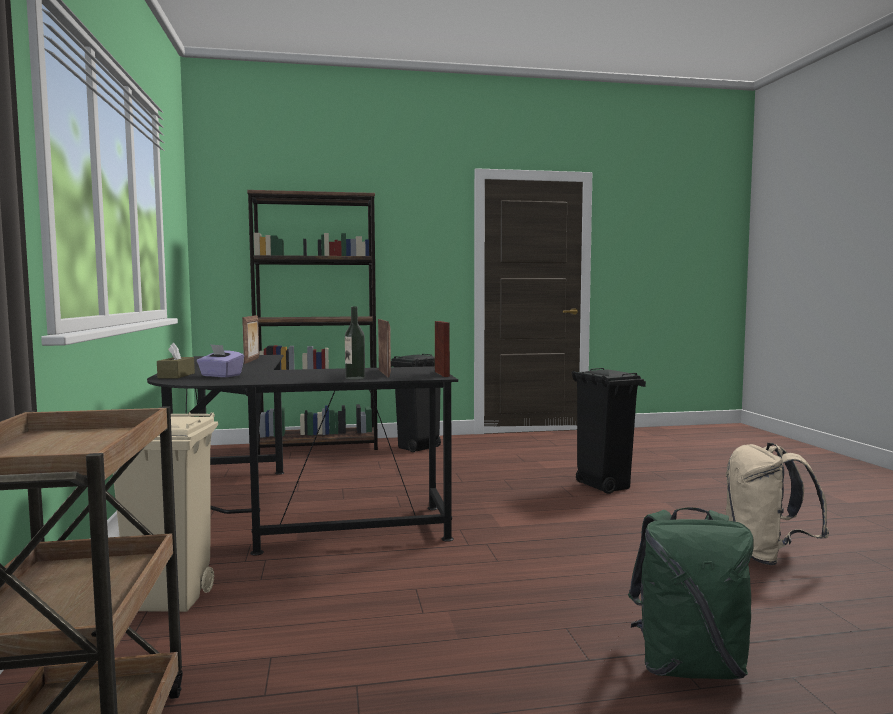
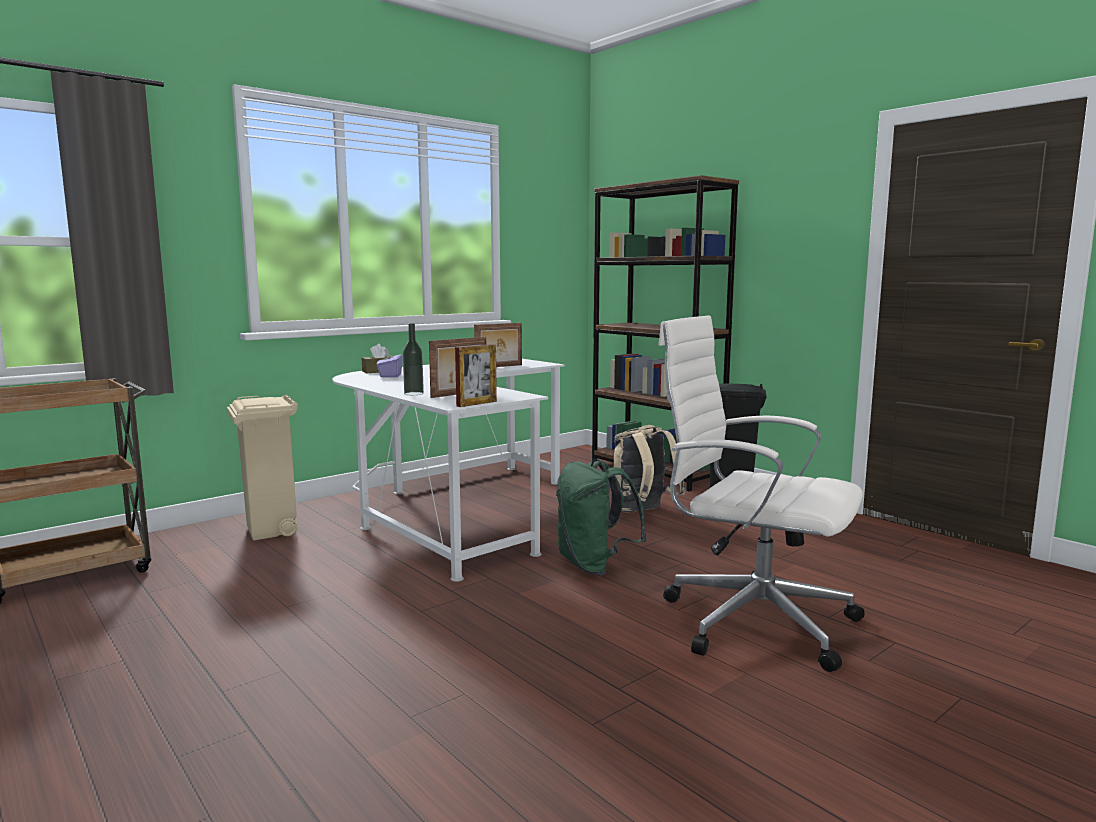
camera: 60 degrees right, 5 degrees up
(278, 514) = (452, 511): black desk -> white desk
(603, 486) = (752, 620): black trash can -> white office chair
(689, 666) = (219, 746): green backpack -> green backpack (594, 566)
(766, 556) = (594, 780): beige backpack -> beige backpack (643, 512)

